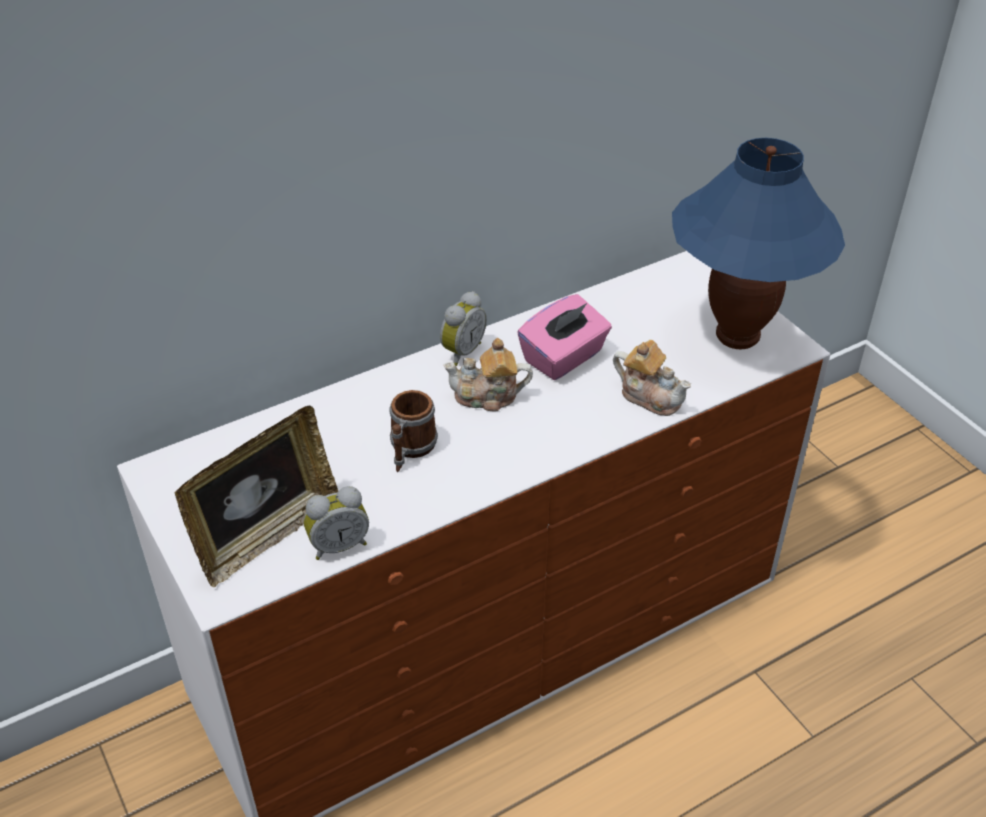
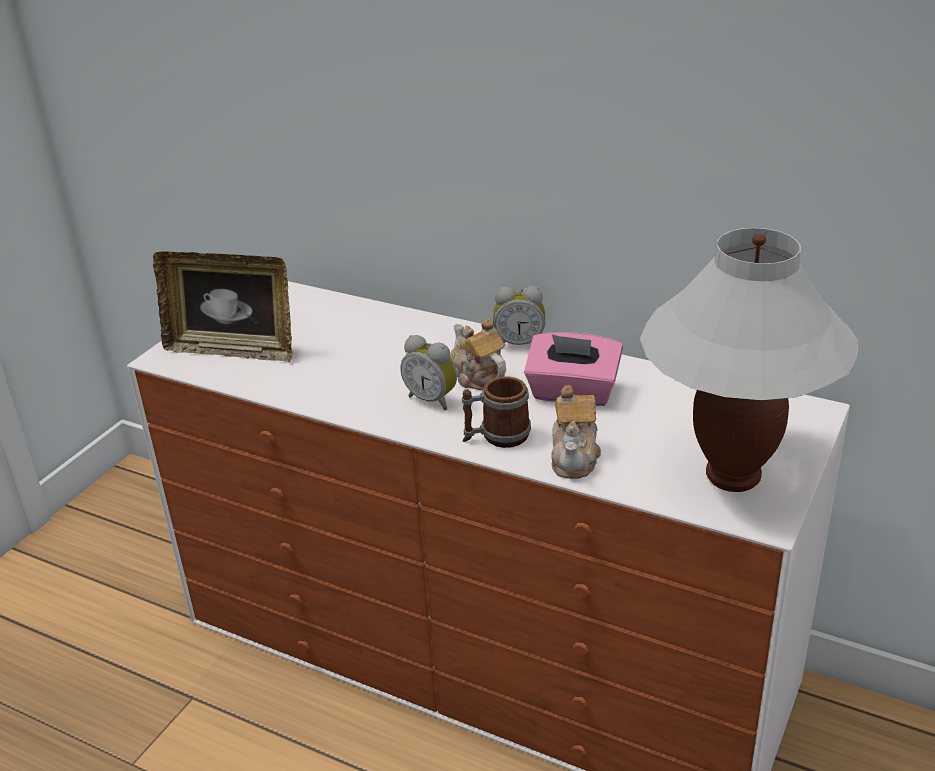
camera: 60 degrees right, 10 degrees down
(338, 545) = (246, 380): alarm clock -> alarm clock (433, 399)
(410, 450) = (376, 368): mug -> mug (496, 437)
(737, 336) = (733, 476): blue table lamp -> white table lamp

